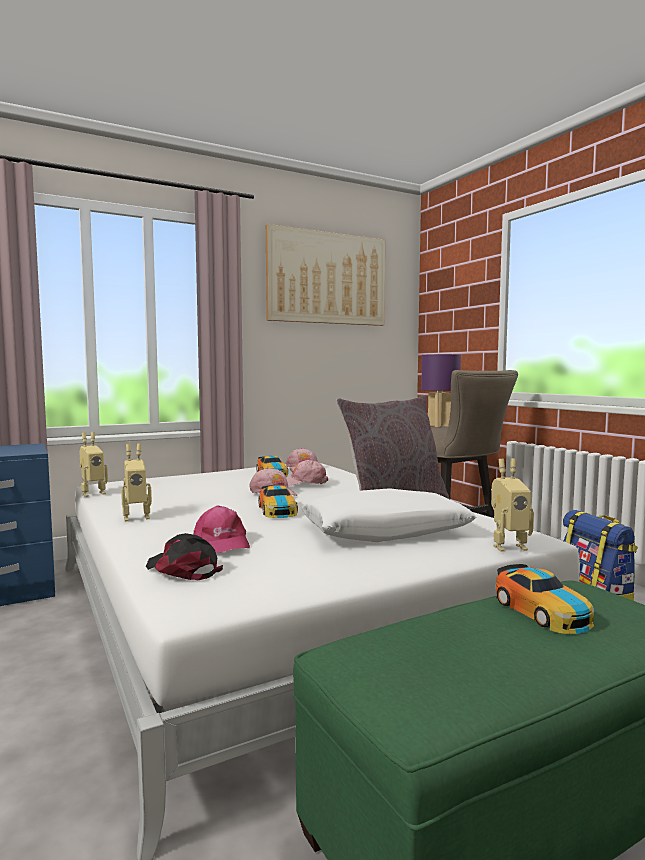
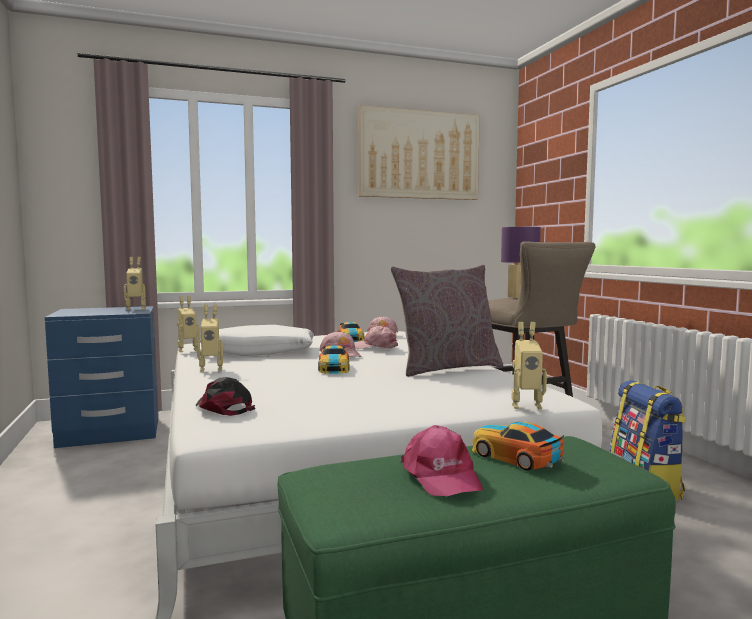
camera: 10 degrees right, 0 degrees up
(26, 448) = (136, 309): none -> toy robot
(221, 542) = (268, 390): pink cap -> pink cap (440, 476)
(385, 532) = (419, 388): white pillow -> white pillow (260, 352)
(543, 611) = (515, 456): toy car -> toy car turned 150 degrees clockwise

